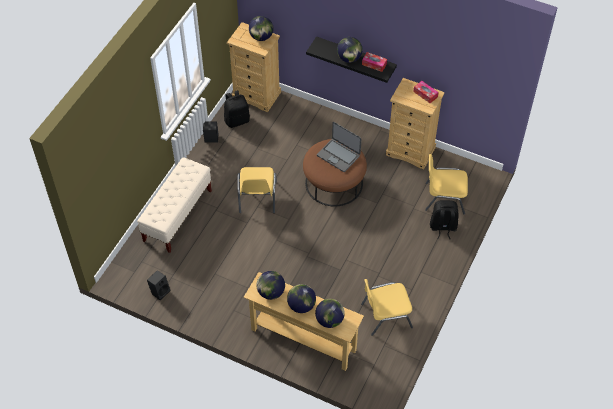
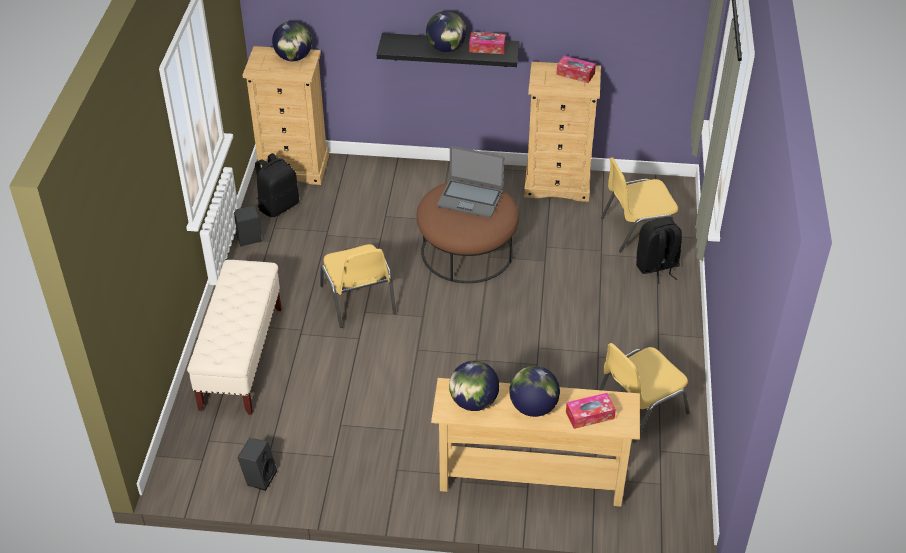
camera: 20 degrees left, 10 degrees down
(329, 320) = (590, 415): globe -> tissue box

